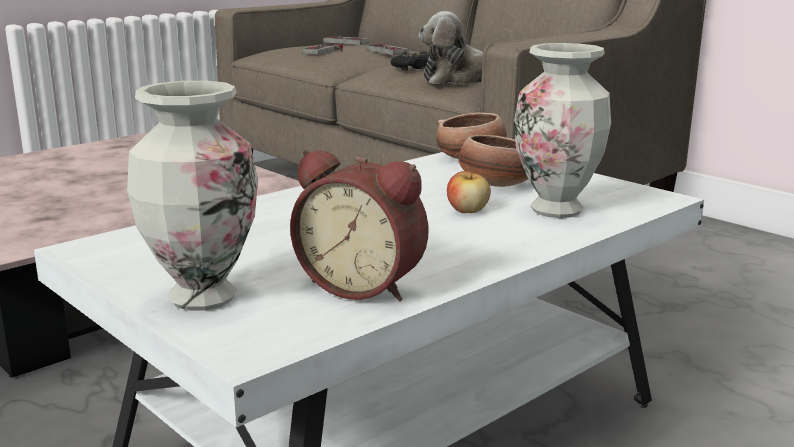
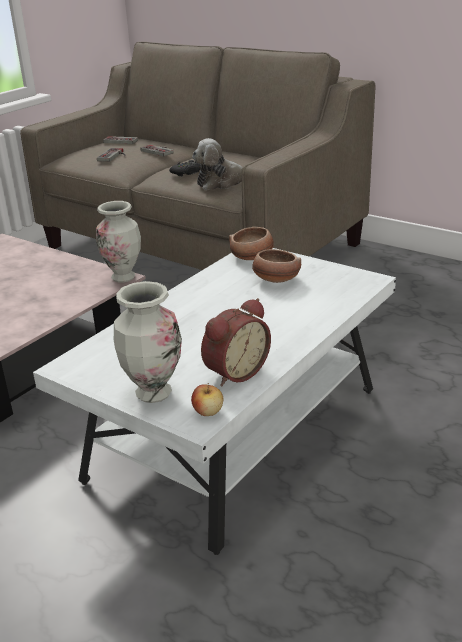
camera: 10 degrees left, 10 degrees up
(364, 286) = (234, 372): alarm clock -> alarm clock turned 60 degrees counterclockwise
(468, 211) = (267, 305): apple -> apple (208, 412)
(557, 210) = (317, 298): vase -> vase (123, 277)

